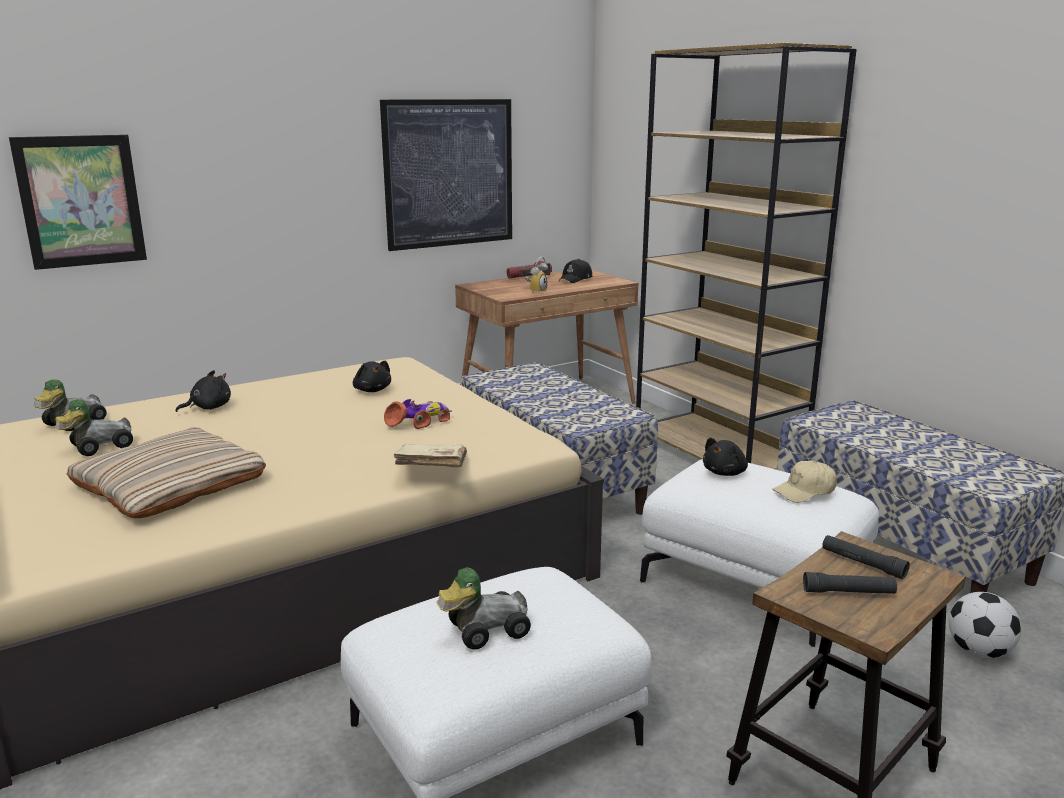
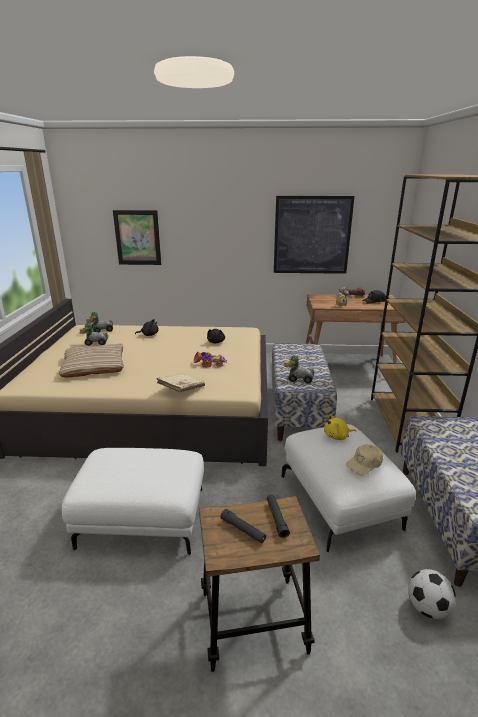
camera: 35 degrees right, 5 degrees up
(483, 630) = (124, 470): toy car -> toy car (298, 378)
(725, 472) = (337, 436): black plush toy -> yellow plush toy
(805, 491) = (364, 464): beige cap -> beige cap turned 45 degrees counterclockwise

